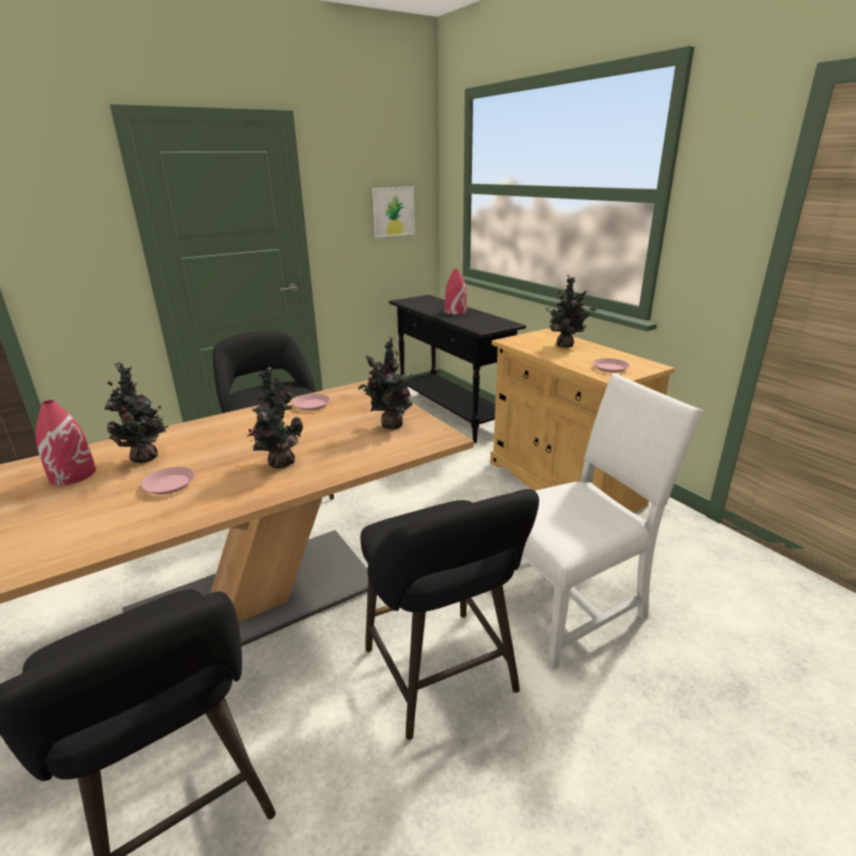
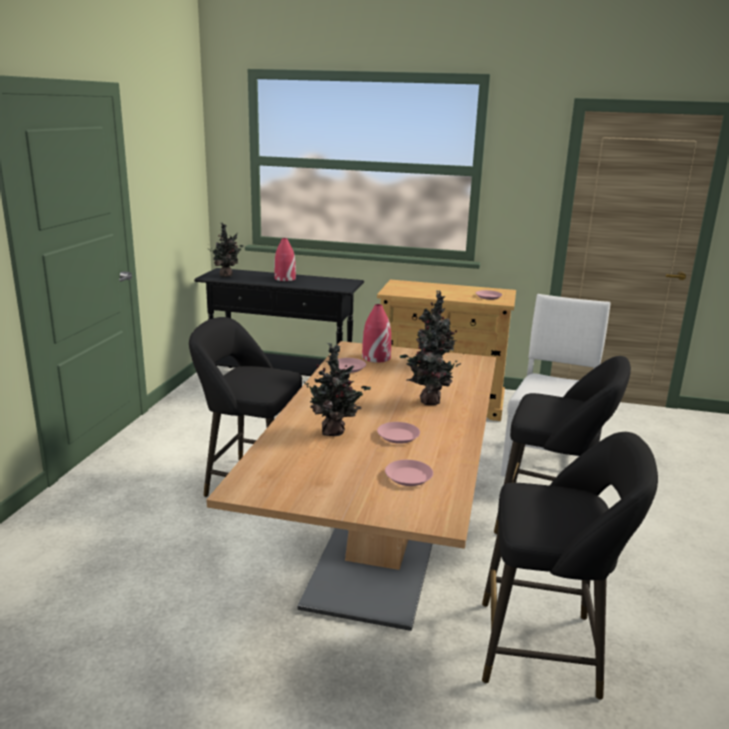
camera: 45 degrees left, 5 degrees down
(68, 527) = (408, 477): none -> pink plate
(72, 474) = (312, 459): red vase -> red vase (376, 357)
(393, 211) = (182, 185): picture -> none
(566, 345) = (431, 288): potted plant -> potted plant (227, 275)

